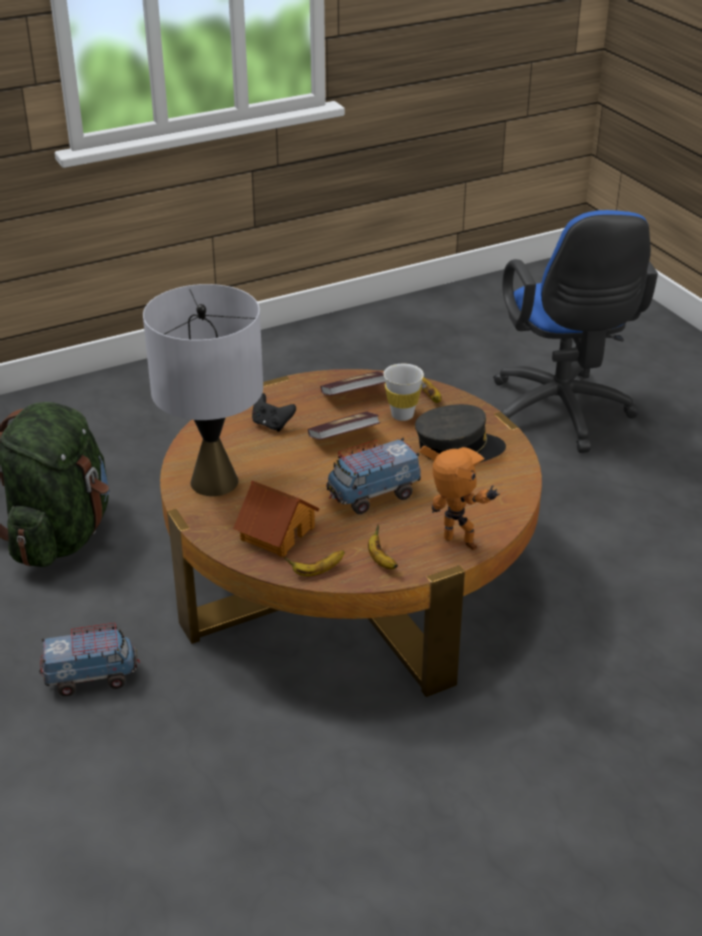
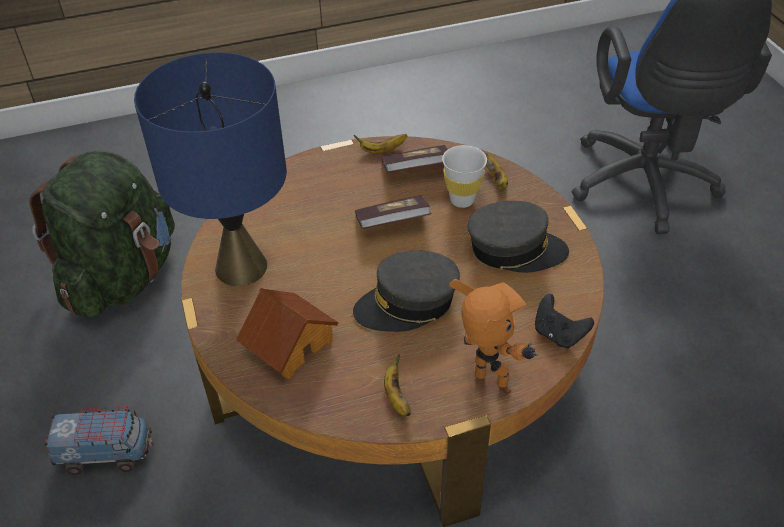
camera: 10 degrees right, 10 degrees up
(215, 481) = (242, 267): grey table lamp -> blue table lamp
(272, 424) = (321, 199): black game controller -> black game controller (558, 334)
(317, 571) = (320, 404): banana -> banana (382, 150)
(373, 495) = (407, 304): toy truck -> grey cap

